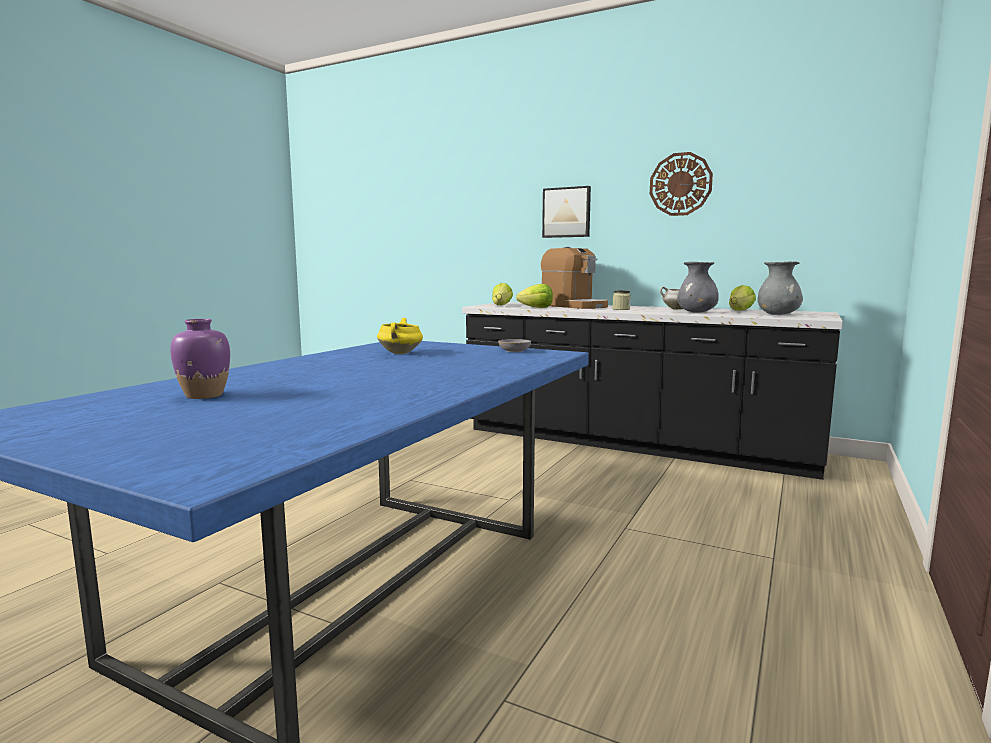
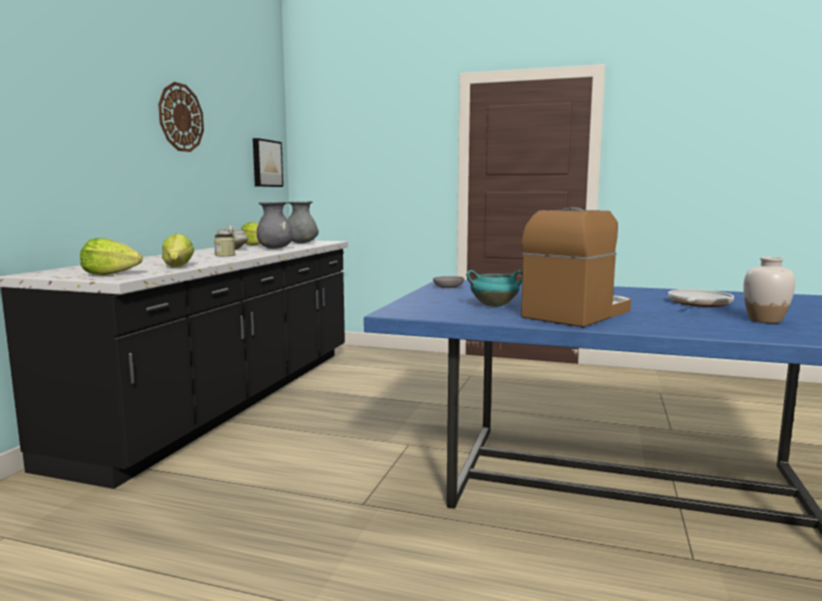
camera: 100 degrees left, 0 degrees up
(205, 395) = (764, 320): purple vase -> white vase
(321, 394) = (698, 304): none -> frying pan
(400, 353) = (494, 305): yellow cooking pot -> turquoise cooking pot
(567, 212) = (74, 129): picture -> picture (266, 163)
(574, 306) = (159, 261): coffee machine -> coffee machine (577, 314)

